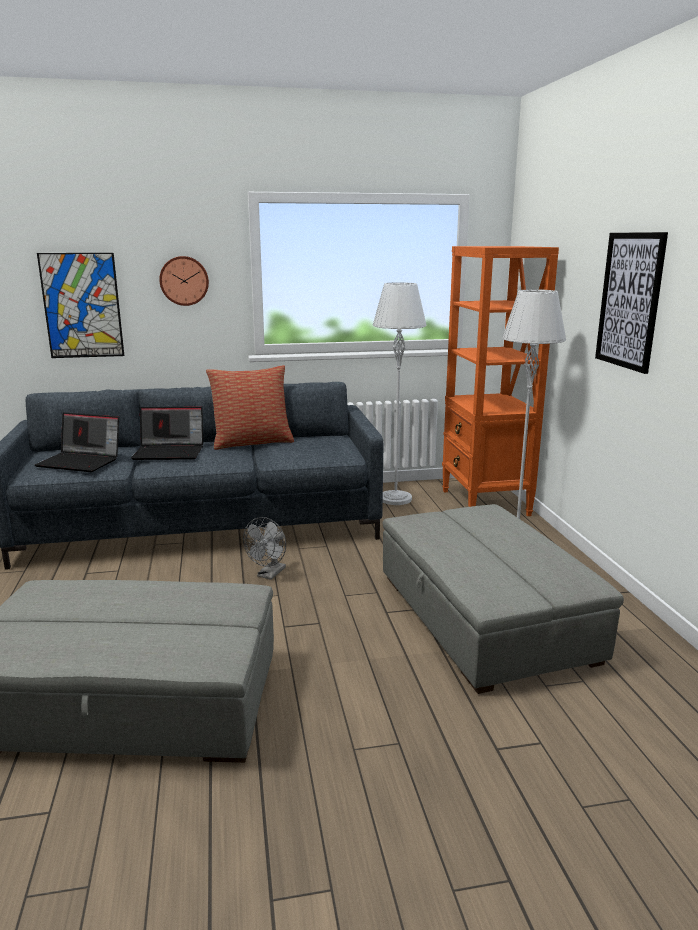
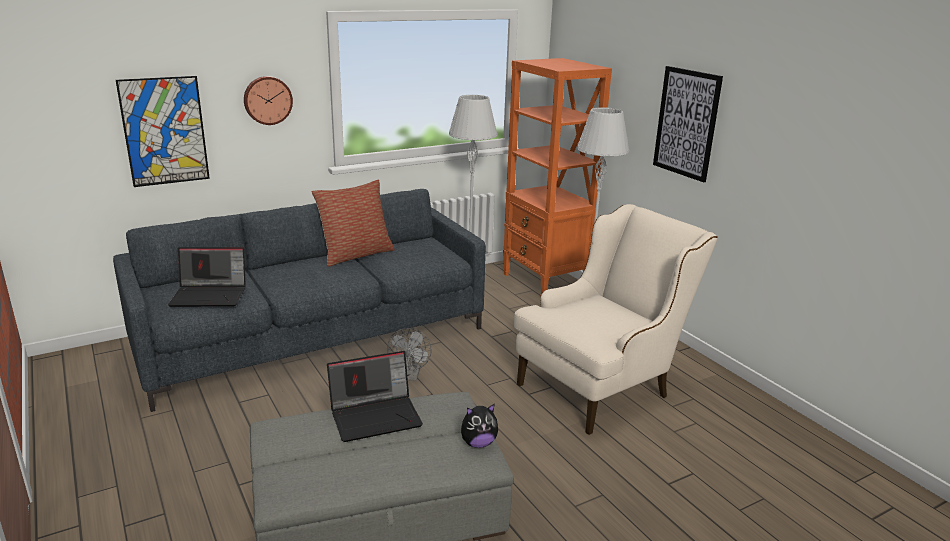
camera: 20 degrees left, 5 degrees up
(170, 452) = (289, 274): laptop -> laptop (376, 416)
(230, 640) = (478, 443): none -> plush toy
(483, 617) = (602, 385): grey ottoman -> beige armchair

